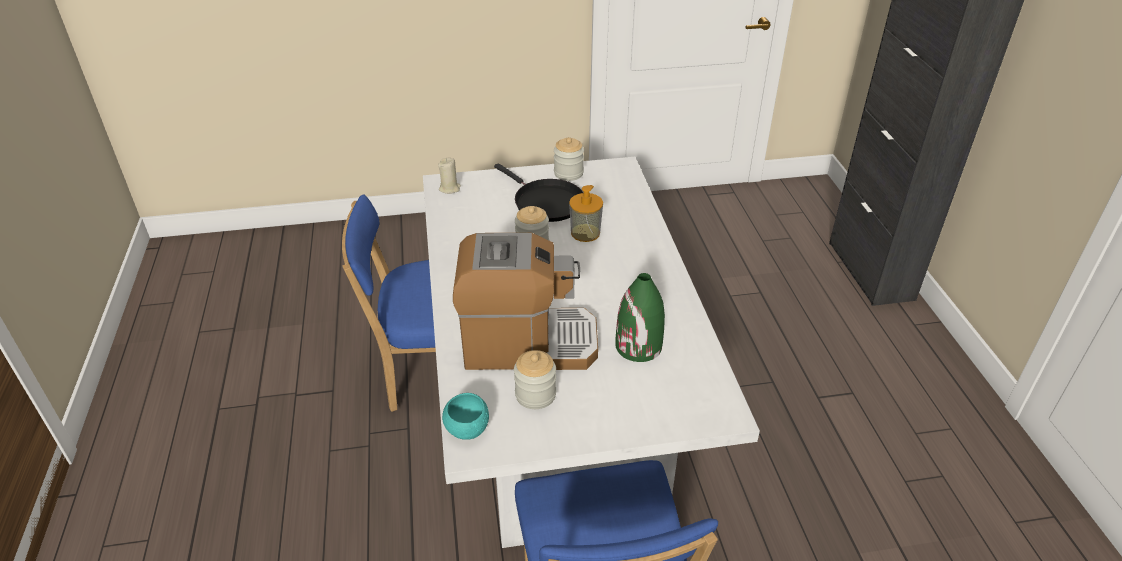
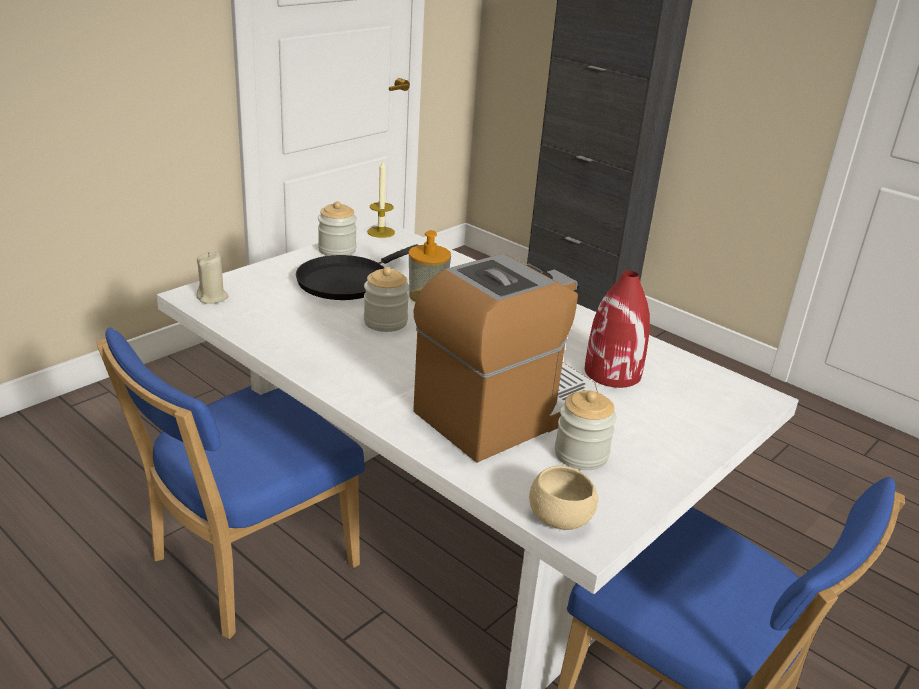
camera: 40 degrees left, 10 degrees down
(467, 429) = (559, 520): turquoise bowl -> beige bowl
(545, 202) = (347, 281): black frying pan -> black frying pan turned 120 degrees clockwise
(618, 165) = (381, 232): none -> candle
(638, 346) = (613, 373): green vase -> red vase

